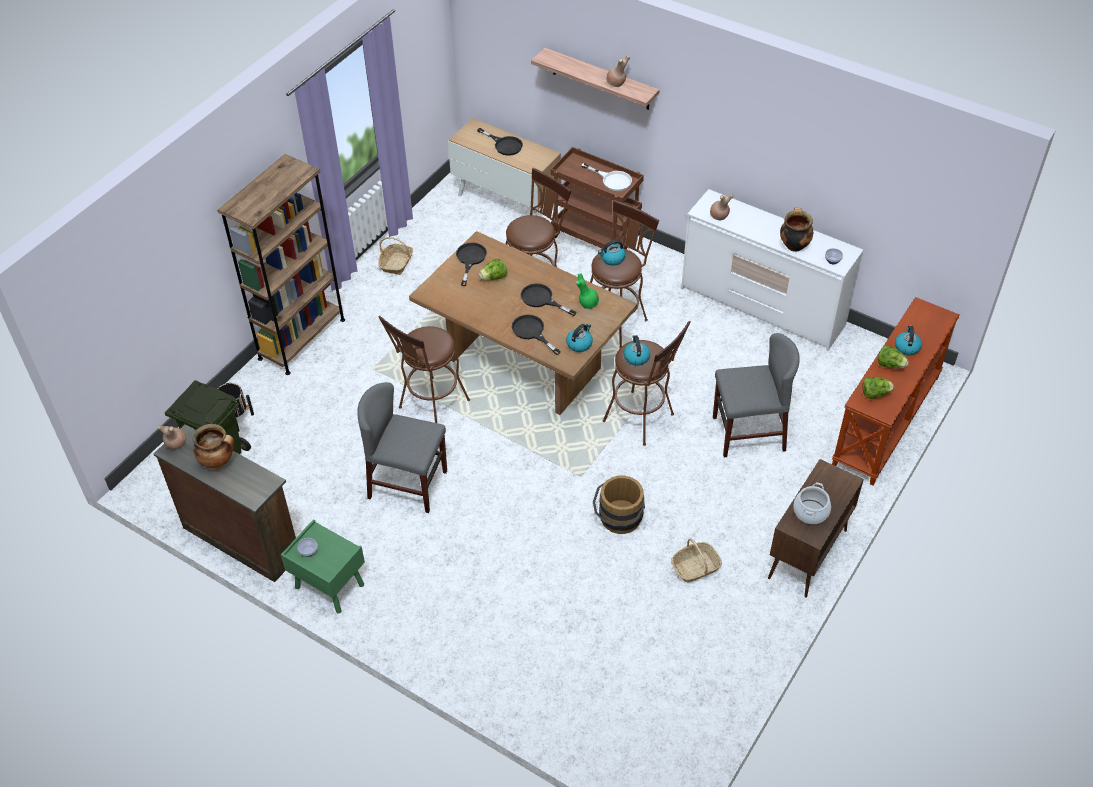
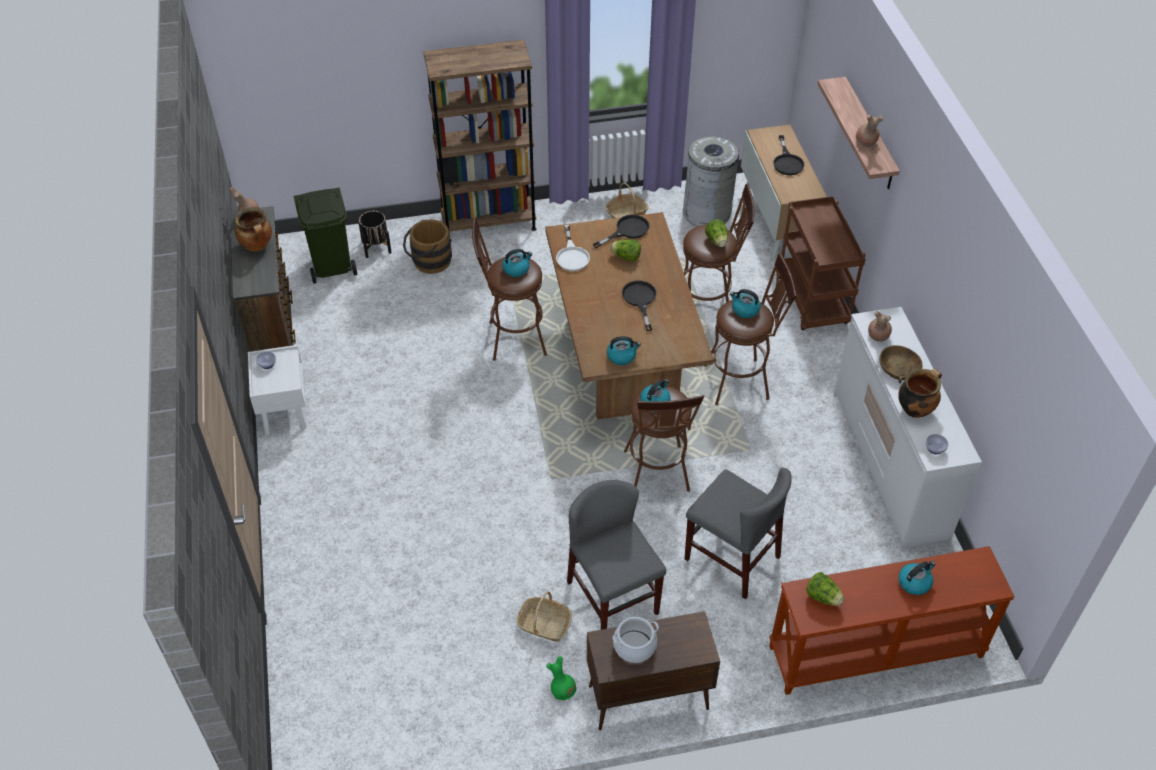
camera: 45 degrees right, 0 degrees up
(329, 586) = (284, 410): green nightstand -> white nightstand
(408, 484) = (423, 383): grey chair -> grey chair (613, 597)
(427, 339) = (516, 269): none -> kettle
(452, 225) = (707, 212): none -> grey trash can
(532, 332) = (597, 320): black frying pan -> none
(587, 303) = (672, 330): green vase -> green vase (563, 690)
(612, 180) = (835, 246): white frying pan -> white frying pan (572, 255)
(619, 521) = (534, 537): brown bucket -> brown bucket (428, 262)
(755, 227) = (899, 368): none -> brown bowl
(890, 365) = (874, 584): lettuce -> lettuce (717, 241)

